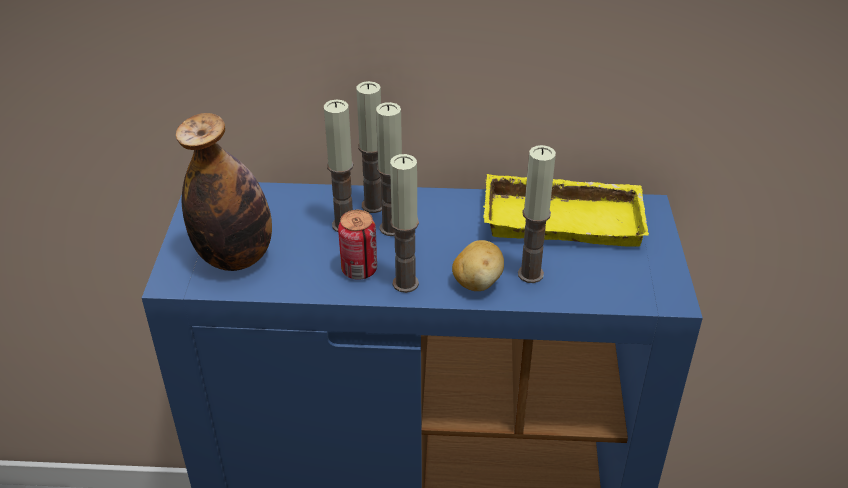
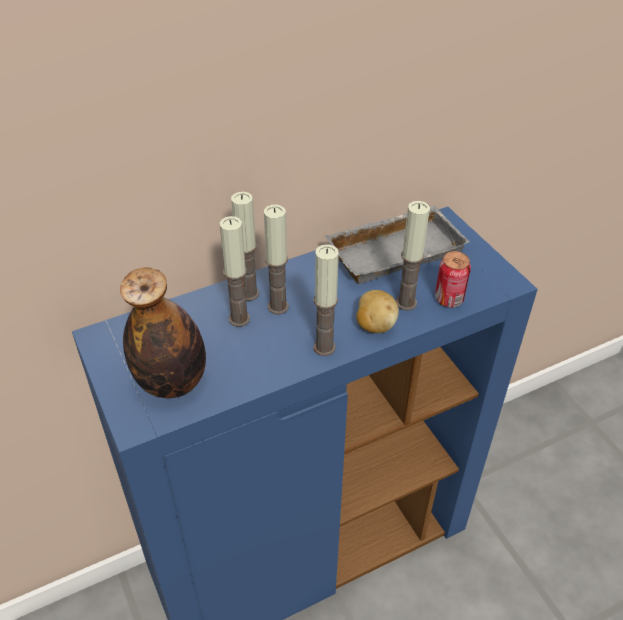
camera: 30 degrees left, 5 degrees up
(359, 270) = (281, 351): can -> can (449, 299)
(565, 217) = (395, 249): yellow tray -> grey tray

